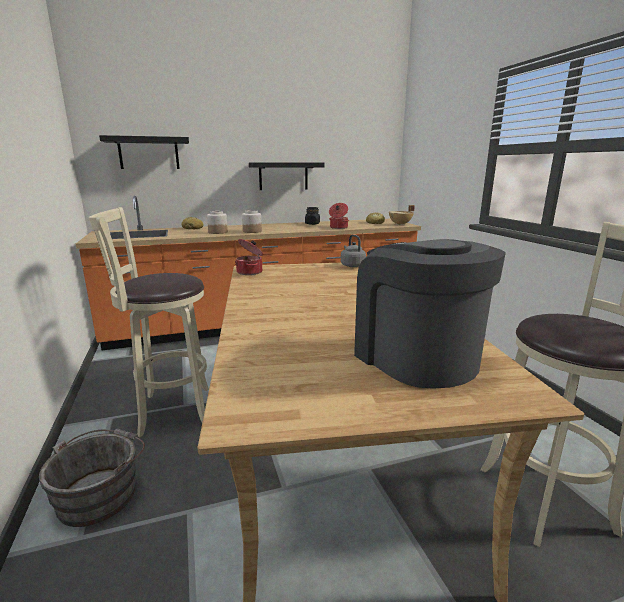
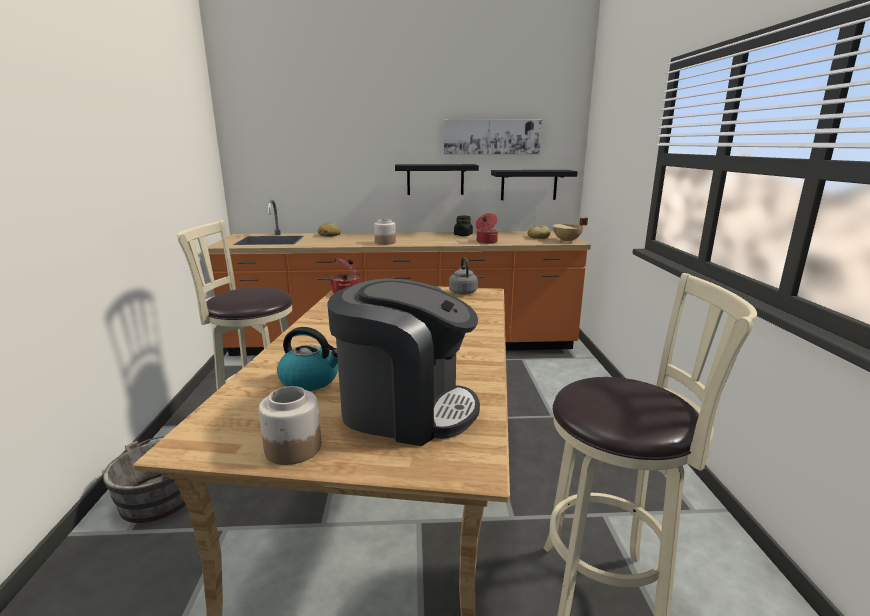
camera: 15 degrees right, 0 degrees up
(149, 153) = (291, 155): black shelf -> black shelf (529, 185)
(217, 232) = (348, 242): jar -> jar (292, 448)
(301, 344) = (310, 380): none -> kettle
(329, 139) = (491, 137): none -> picture
(415, 357) = (405, 409): coffee machine -> coffee machine turned 120 degrees clockwise

